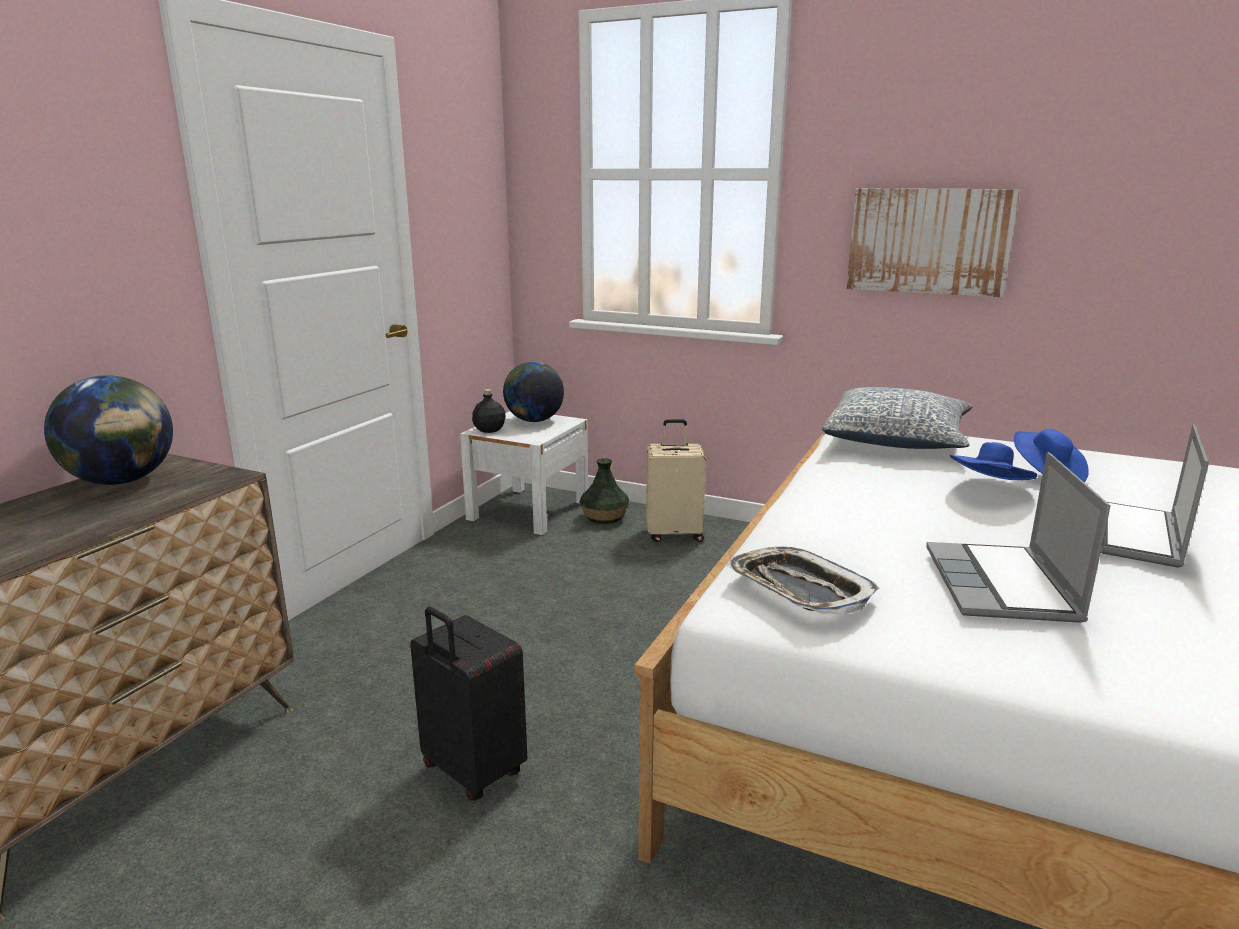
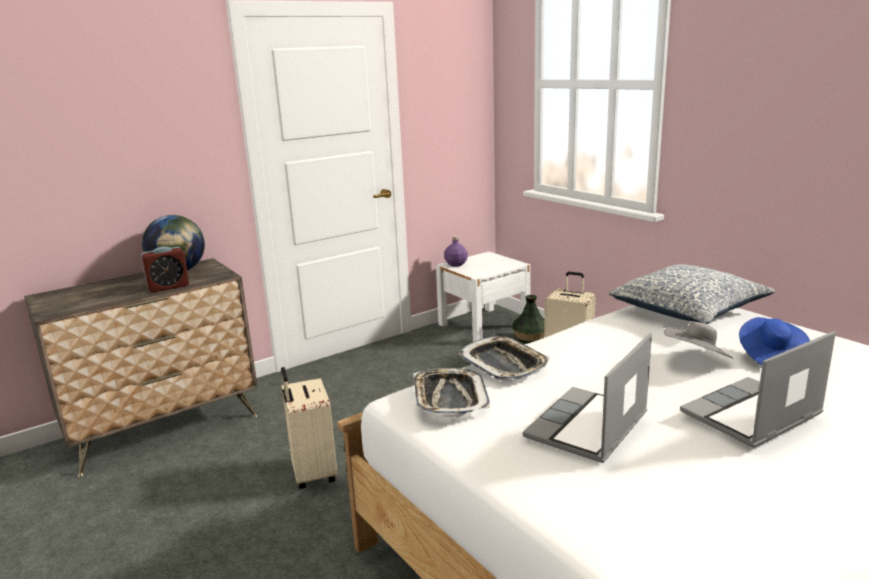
camera: 30 degrees right, 0 degrees up
(139, 508) = (168, 287): none -> alarm clock
(471, 772) = (312, 474): black suitcase -> beige suitcase
(490, 430) = (456, 264): black bottle -> purple bottle
(534, 420) = (492, 261): globe -> none
(799, 533) = (504, 364): none -> tray
(929, 241) = (773, 143): picture -> none
(989, 488) = (696, 359): blue hat -> grey hat

